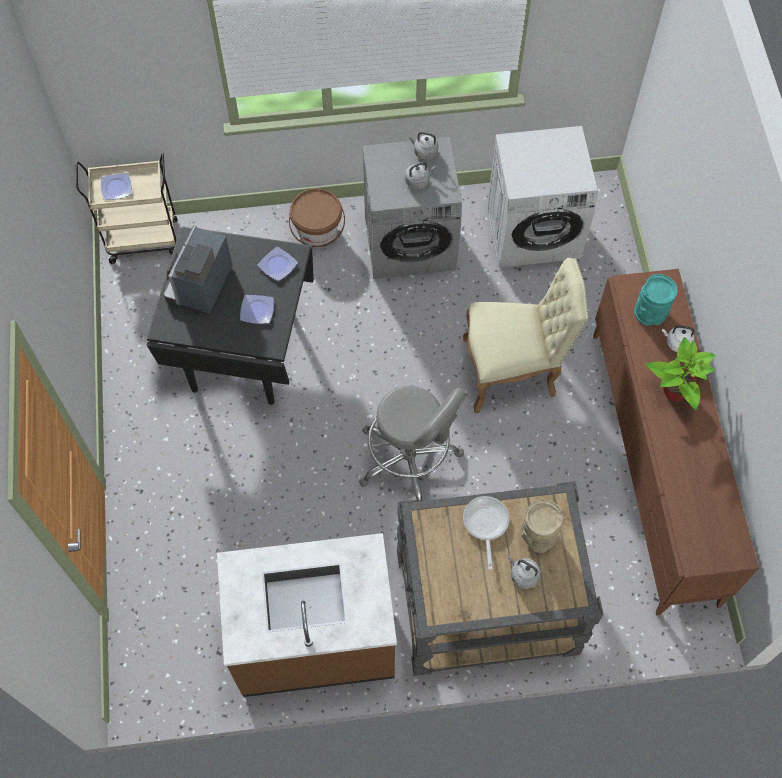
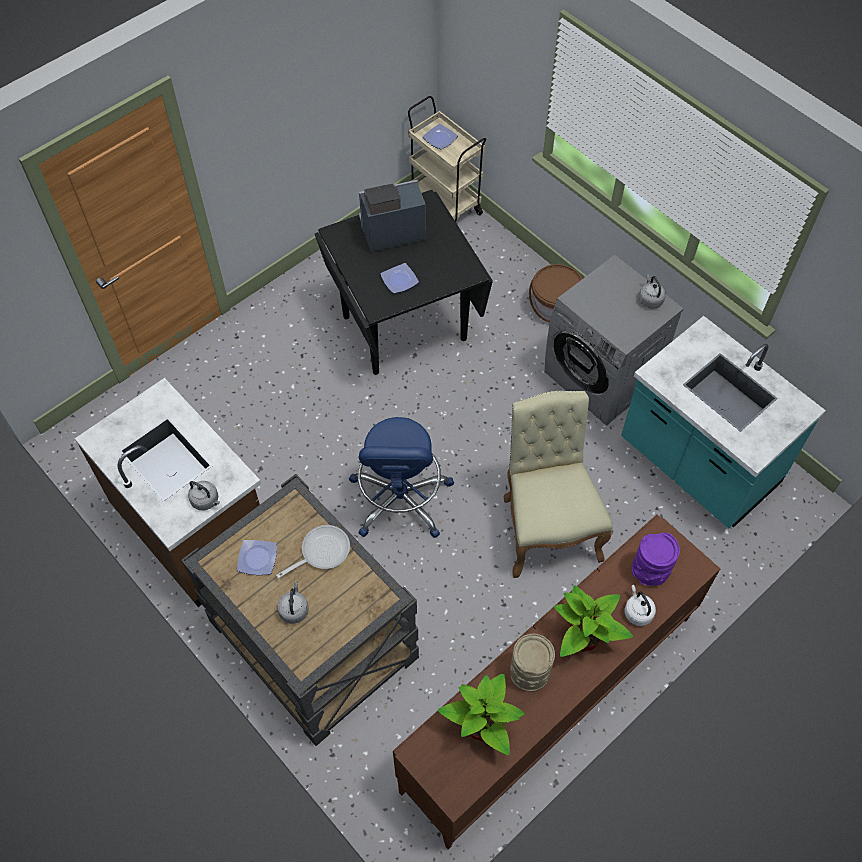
camera: 55 degrees right, 5 degrees down
(278, 265) = (452, 269): plate -> plate (258, 559)
(409, 460) = (400, 500): grey stool -> blue stool
(418, 181) = (617, 312): grey kettle -> grey kettle (206, 501)
(511, 371) = (547, 528): beige chair -> beige chair turned 150 degrees counterclockwise
(533, 234) = (697, 464): white washing machine -> turquoise counter
(538, 534) = (341, 599): beige vase -> beige vase (529, 672)
(650, 313) = (650, 571): turquoise vase -> purple vase
(700, 503) = (482, 728): none -> potted plant

